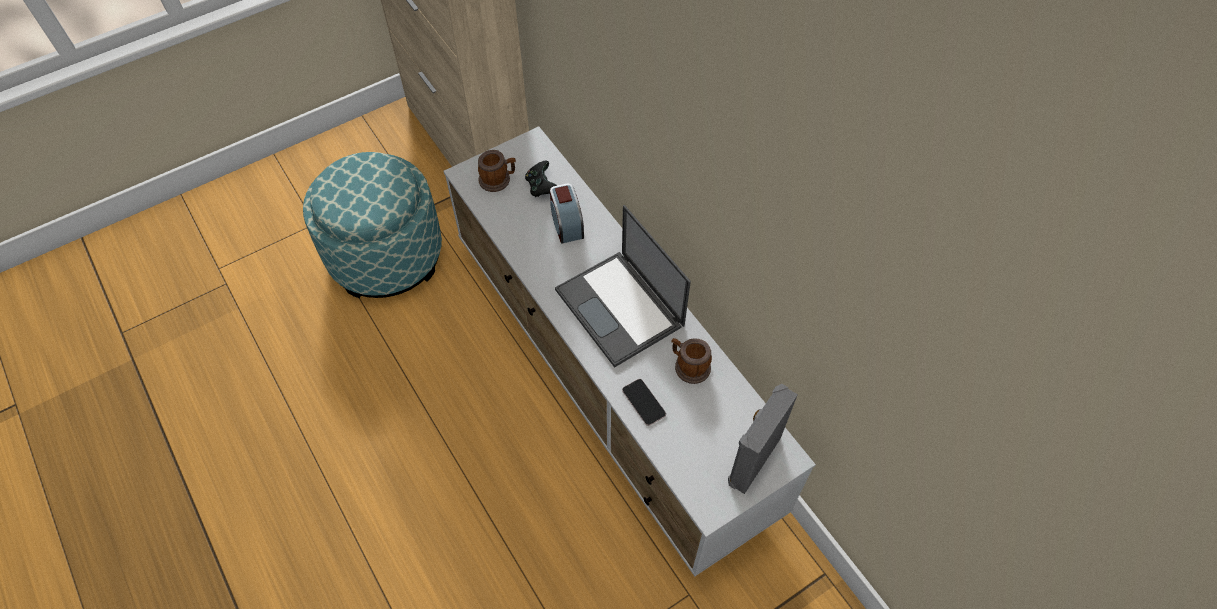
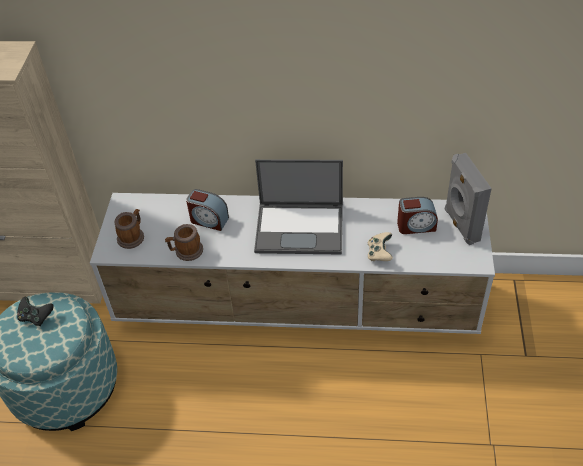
camera: 50 degrees left, 10 degrees down
(541, 186) = (164, 217): black game controller -> black game controller (36, 317)
(643, 402) = (379, 253): phone -> beige game controller
(689, 366) = (372, 218): mug -> mug (186, 251)
(713, 414) = (416, 226): none -> alarm clock

